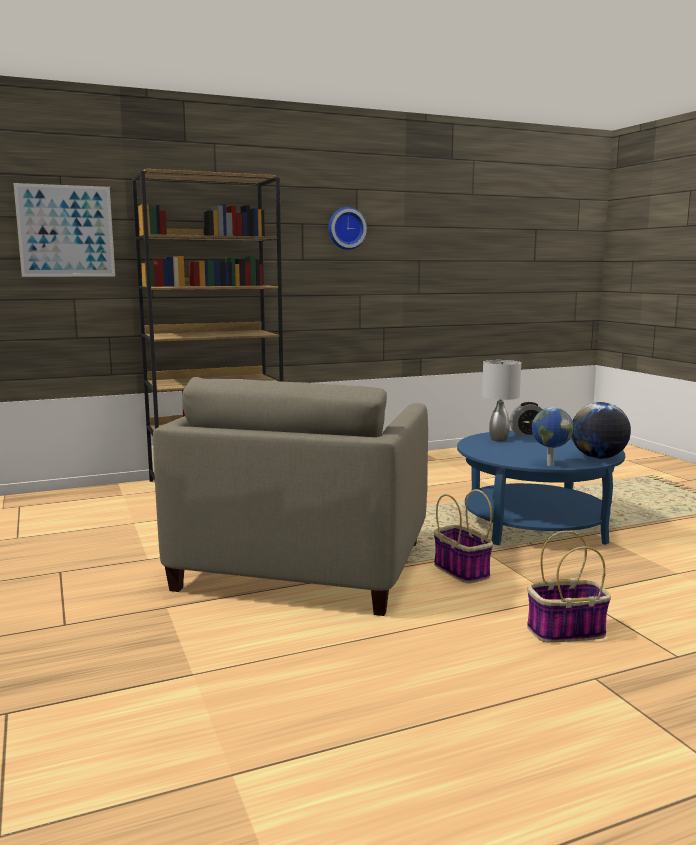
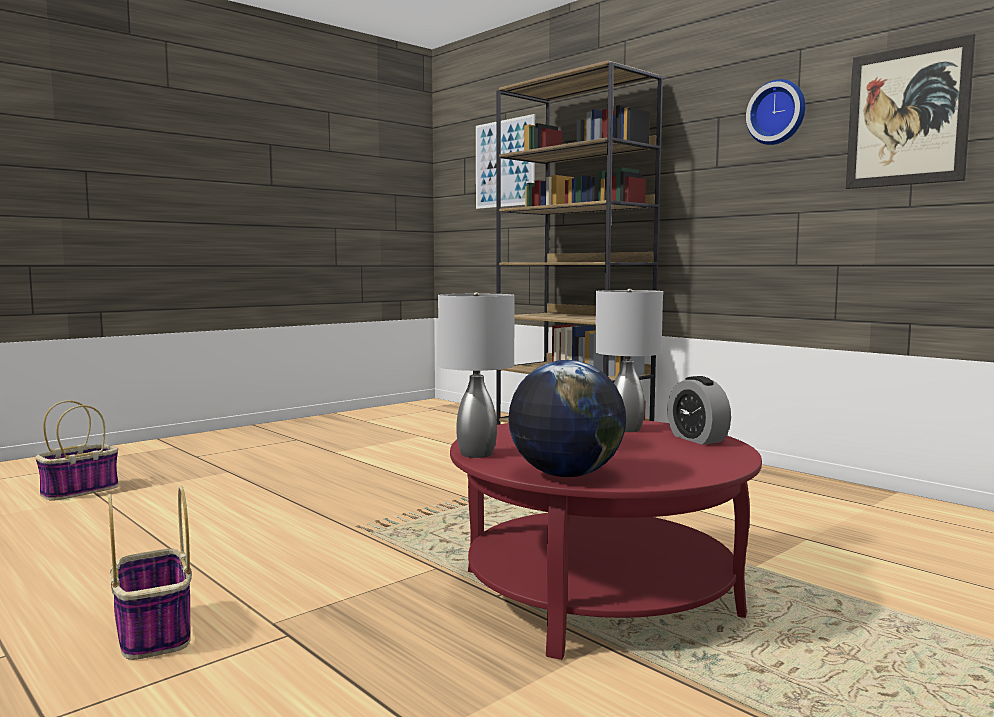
camera: 70 degrees right, 5 degrees down
(302, 565) = (342, 494): beige armchair -> none
(417, 243) = (906, 116): none -> picture
(460, 570) = (357, 559): basket -> basket (80, 490)
(534, 524) = (599, 592): blue coffee table -> red coffee table
(549, 465) = (477, 453): globe -> grey table lamp

